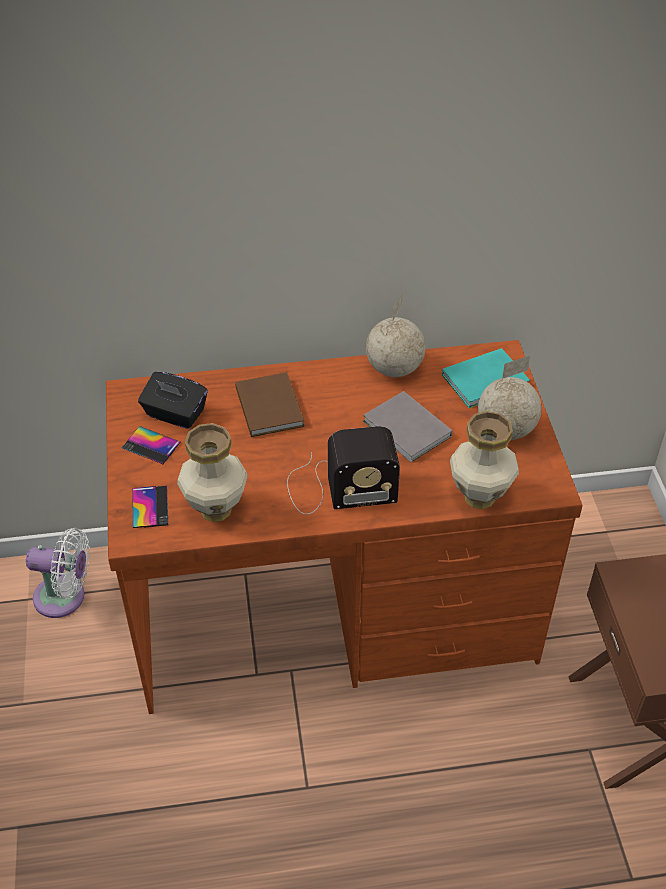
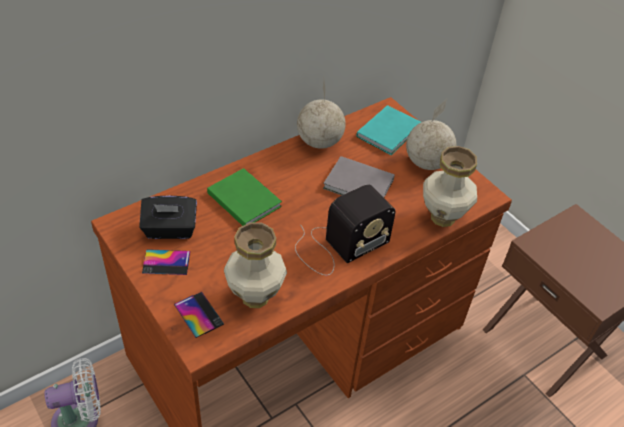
camera: 30 degrees left, 0 degrees up
(270, 405) = (244, 198): brown book -> green book

